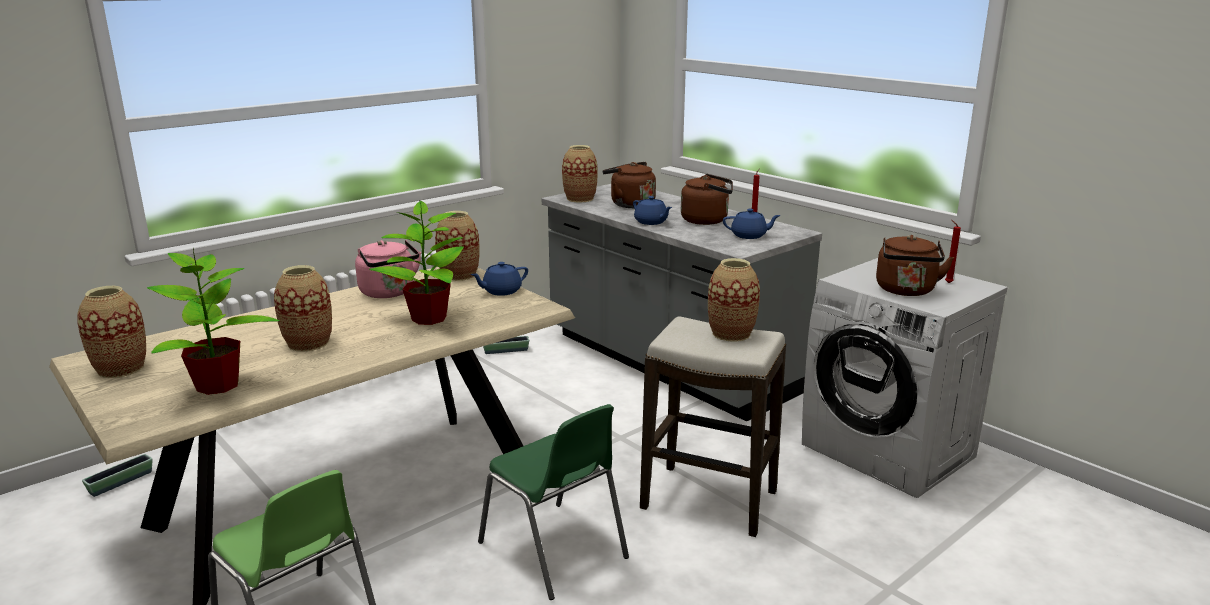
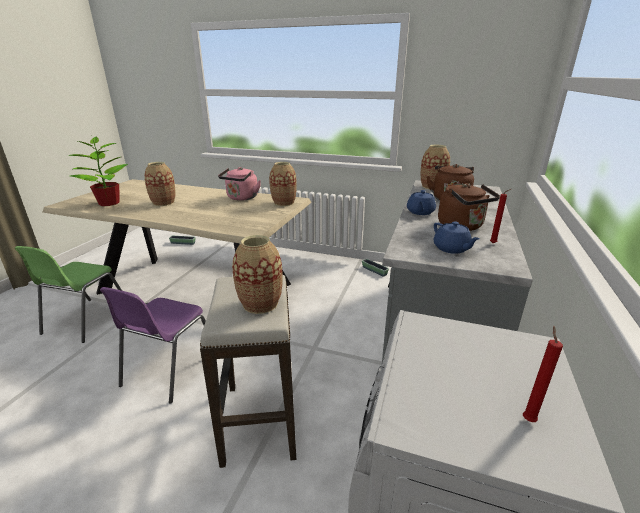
camera: 60 degrees right, 5 degrees up
(121, 368) = (124, 188): vase -> none
(428, 319) = (211, 213): potted plant -> none
(501, 291) = (269, 216): blue teapot -> none
(554, 551) = (169, 369): green chair -> purple chair
(906, 291) = (437, 381): brown kettle -> none

